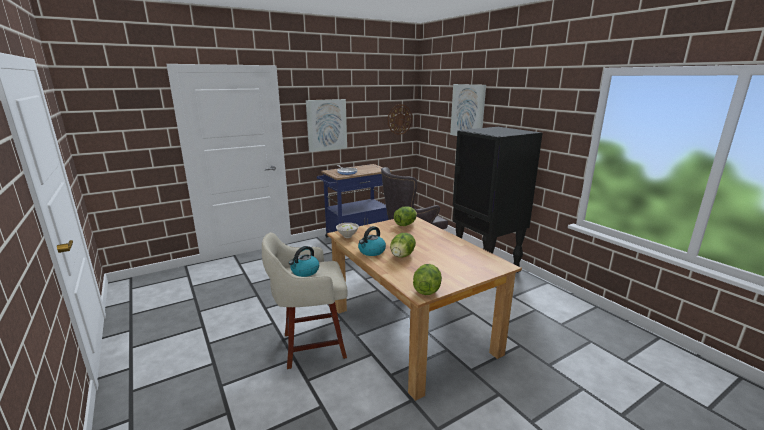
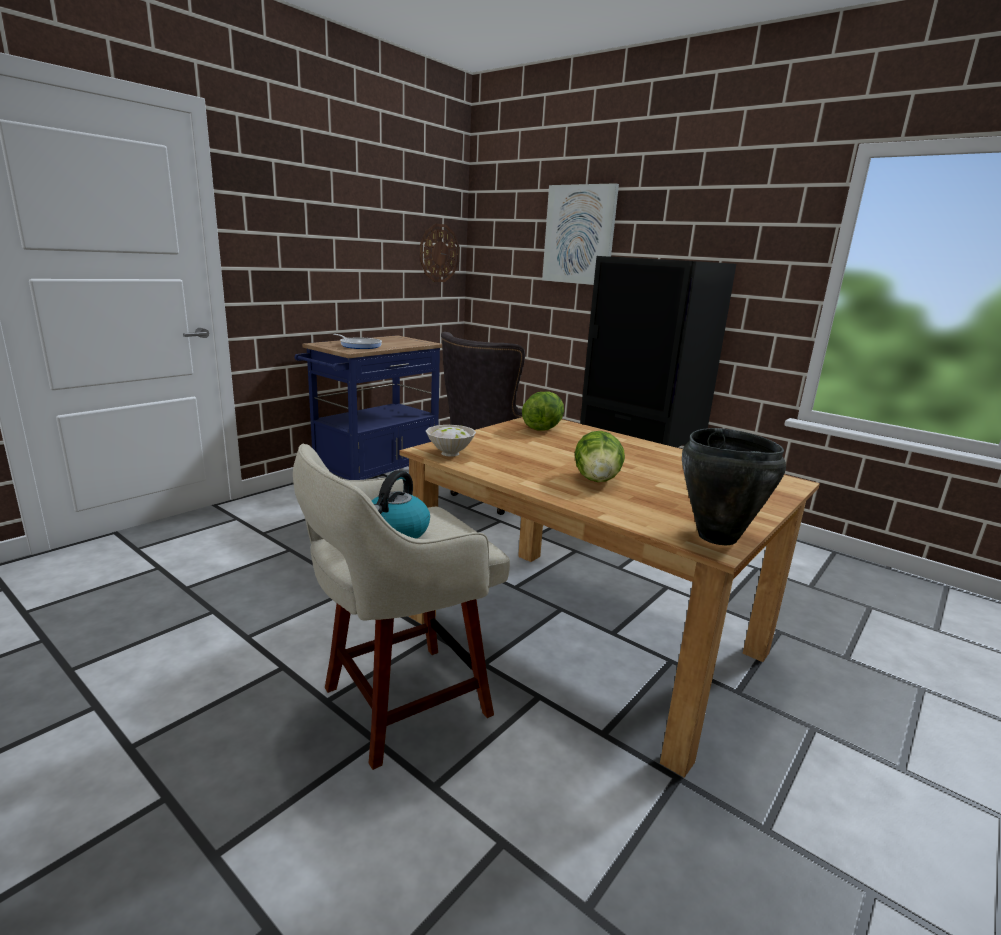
camera: 20 degrees left, 0 degrees up
(326, 125) = (311, 248): picture -> none
(371, 251) = (529, 477): kettle -> none
(427, 290) = (717, 537): lettuce -> black cooking pot

